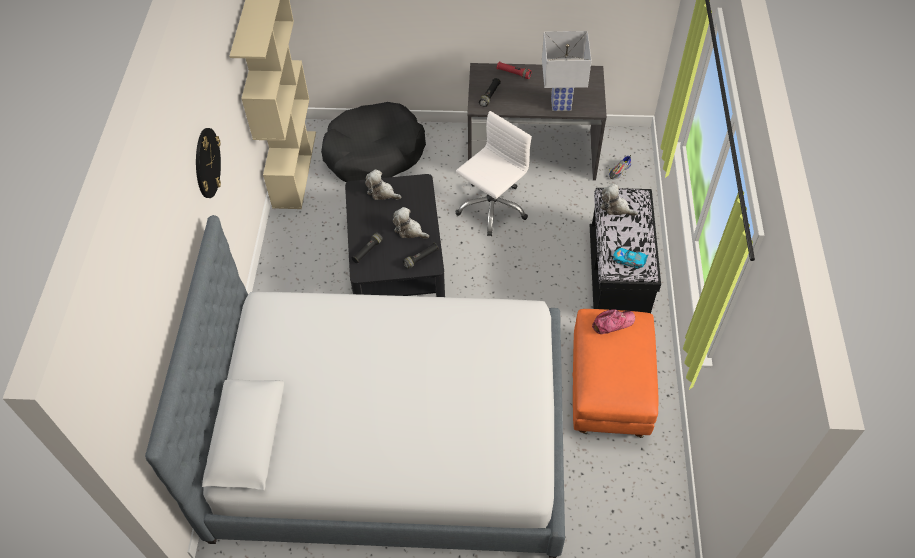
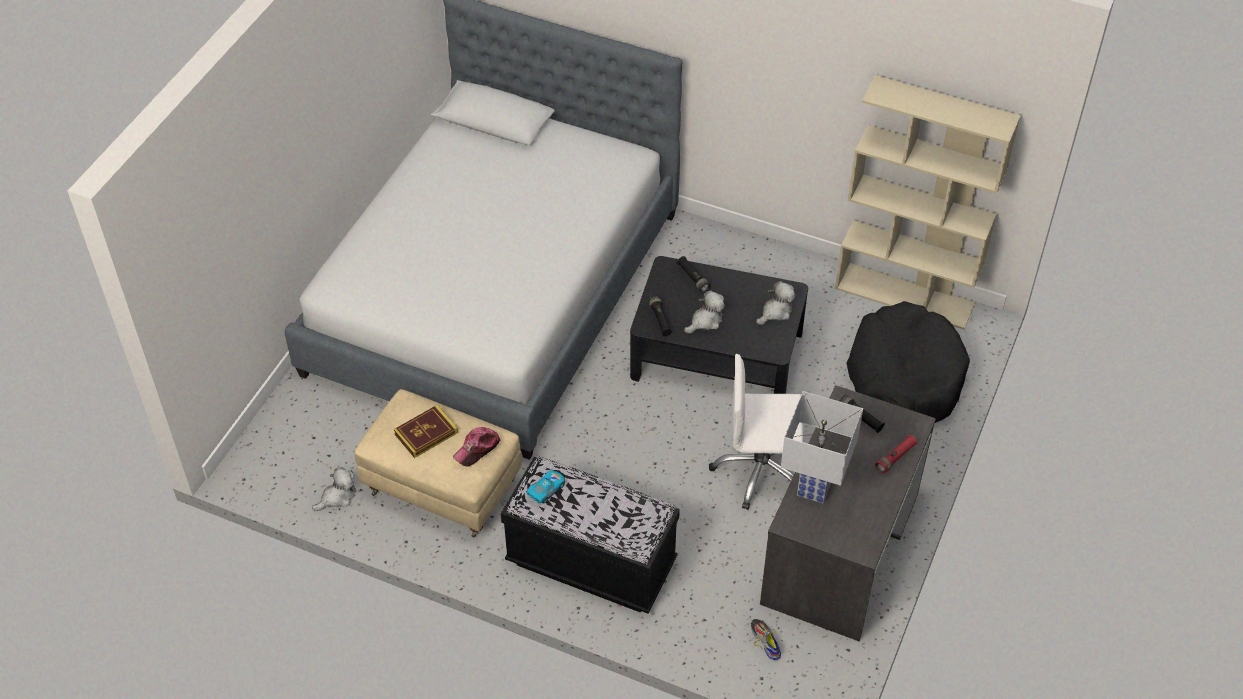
camera: 110 degrees right, 5 degrees down
(207, 163) = (741, 56): wall clock -> none
(492, 207) = (760, 471): white office chair -> white office chair turned 120 degrees clockwise
(608, 390) = (443, 488): orange ottoman -> beige ottoman
(612, 323) = (477, 449): cap -> cap turned 45 degrees clockwise
(615, 207) = (632, 510): plush toy -> plush toy (337, 497)
(618, 363) = (426, 433): none -> book

